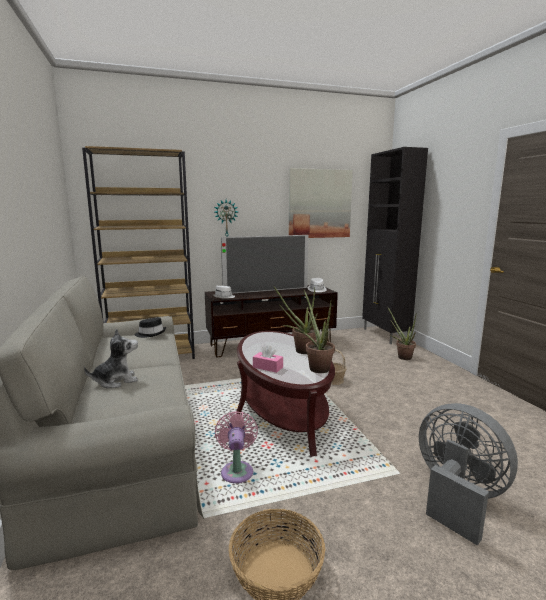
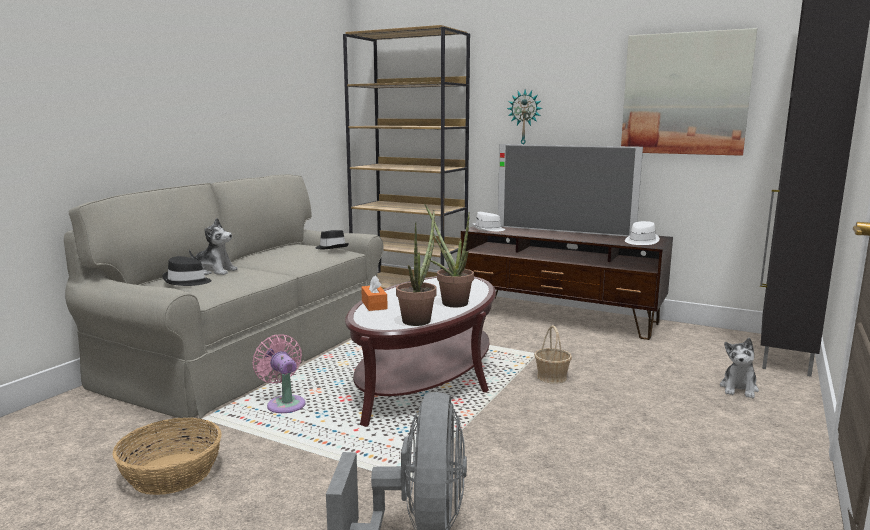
camera: 45 degrees right, 0 degrees up
(122, 398) = (187, 281): none -> black hat
(237, 470) = (284, 403): pink fan -> pink fan turned 75 degrees counterclockwise
(268, 367) = (374, 305): pink tissue box -> orange tissue box
(402, 356) = (739, 388): potted plant -> plush toy

